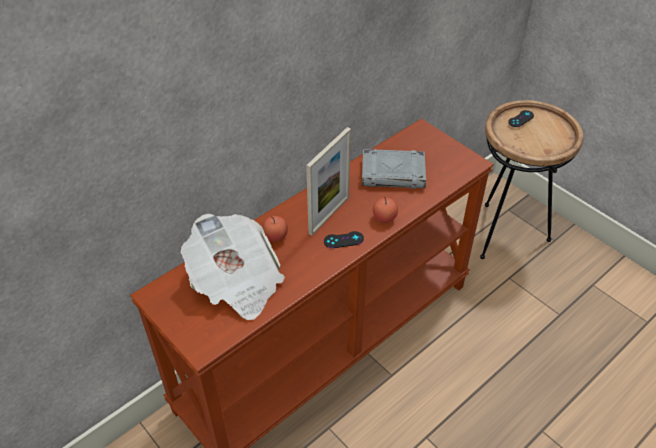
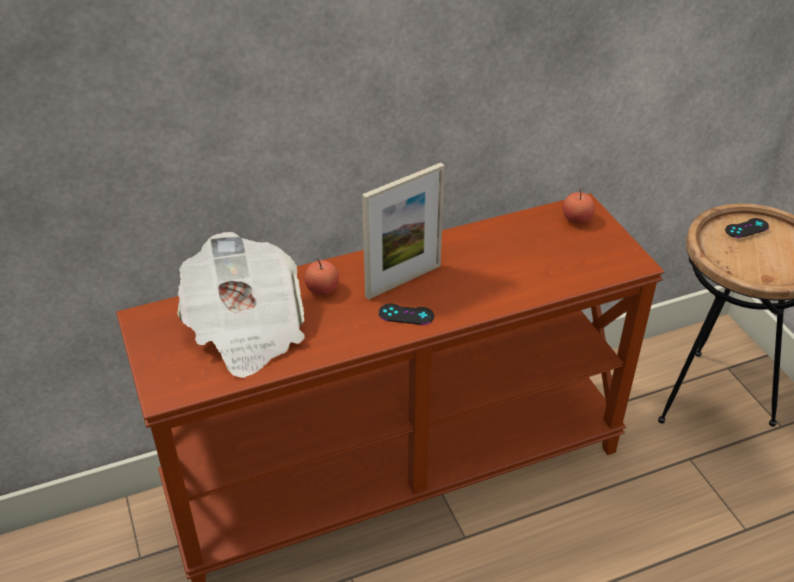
camera: 20 degrees right, 5 degrees down
(384, 218) = (474, 301): apple -> apple (576, 219)
(393, 173) = (516, 251): grey book -> none

